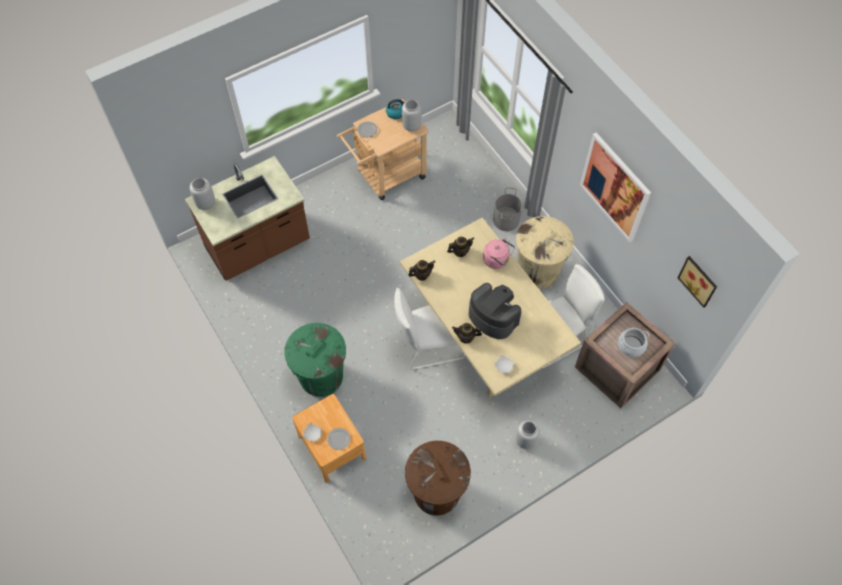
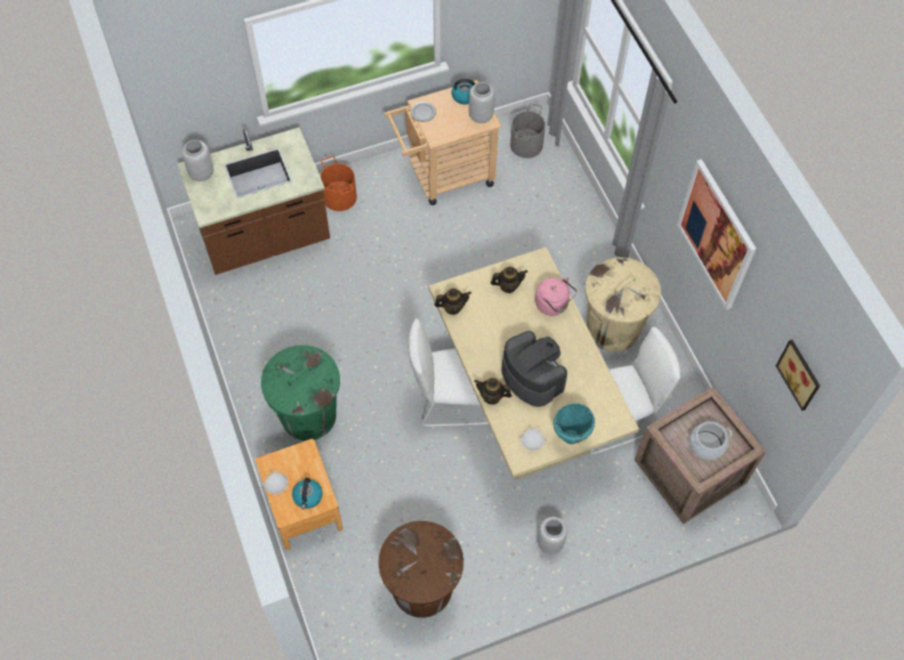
camera: 10 degrees right, 0 degrees up
(309, 205) = (340, 197): none -> orange bucket
(339, 439) = (308, 497): plate -> kettle
(506, 220) = (586, 256): grey bucket -> grey bucket (527, 145)
(532, 357) = (571, 437): none -> turquoise cooking pot

